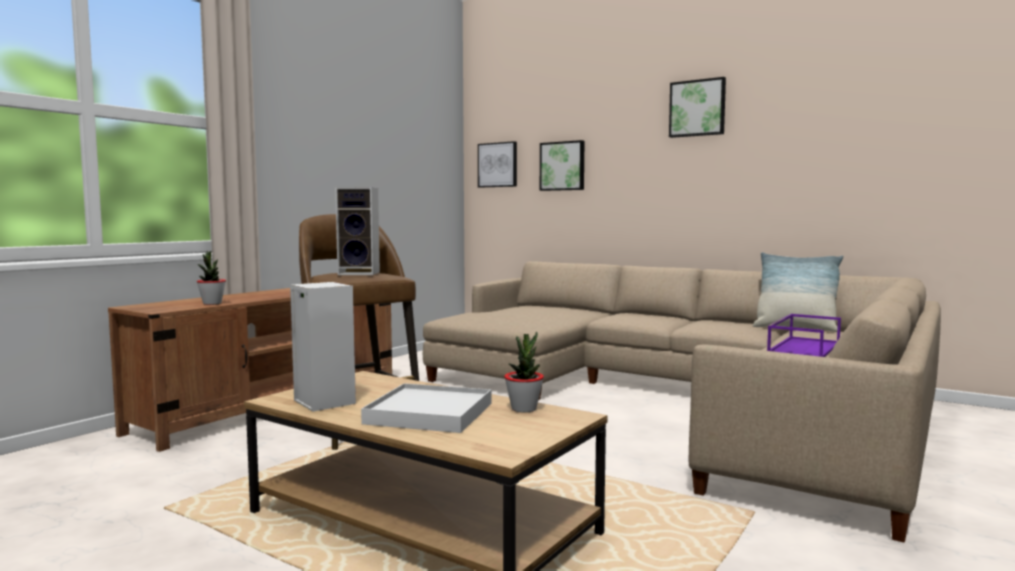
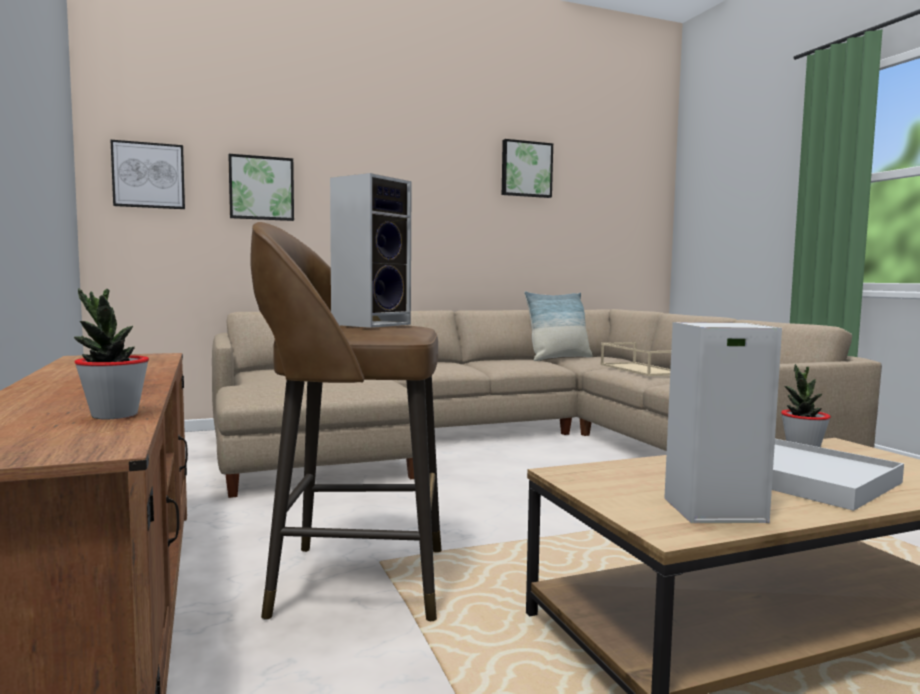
camera: 55 degrees left, 0 degrees up
(697, 108) = (427, 144): picture -> picture (526, 169)
(803, 347) = (639, 369): purple tray -> beige tray

